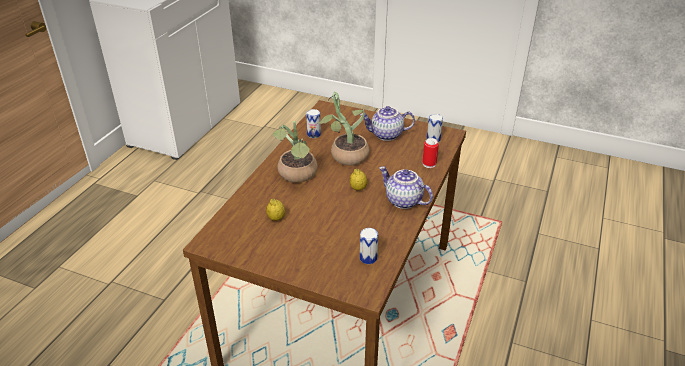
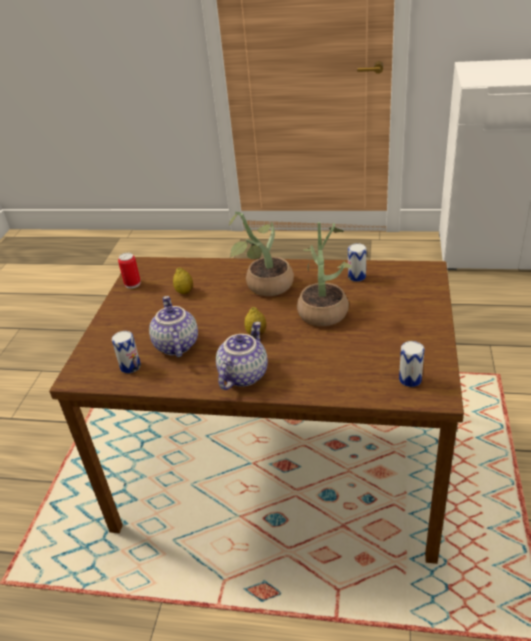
camera: 80 degrees right, 0 degrees up
(386, 135) = (392, 333): teapot -> teapot (175, 345)
(429, 164) = (339, 385): can -> can (132, 284)

